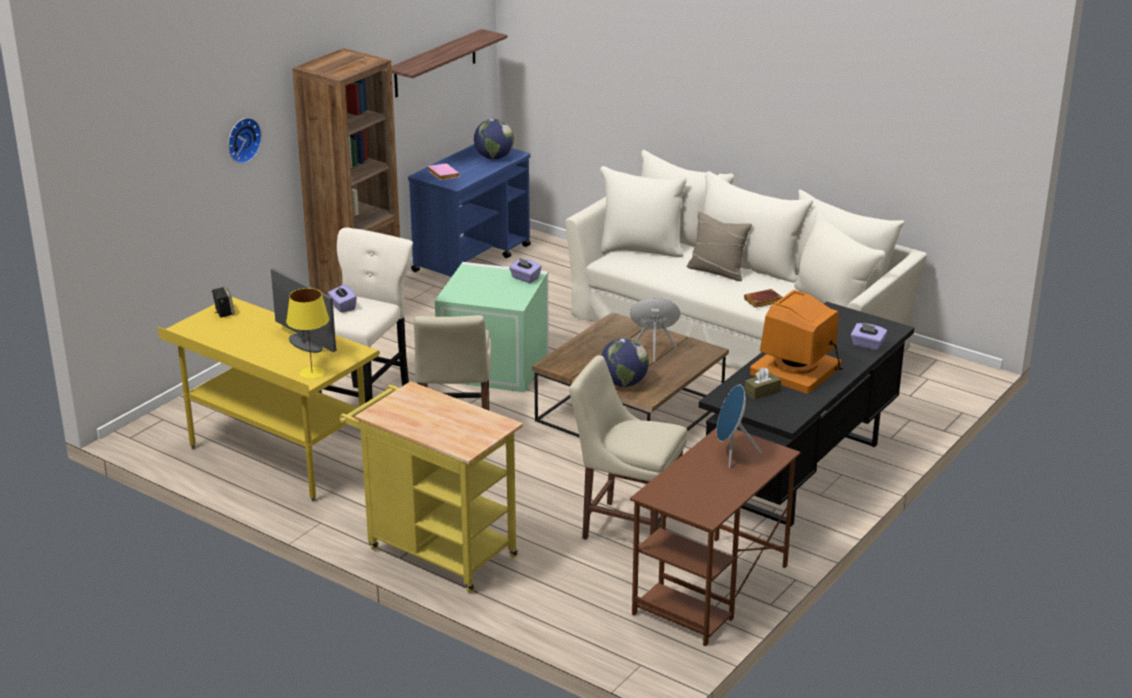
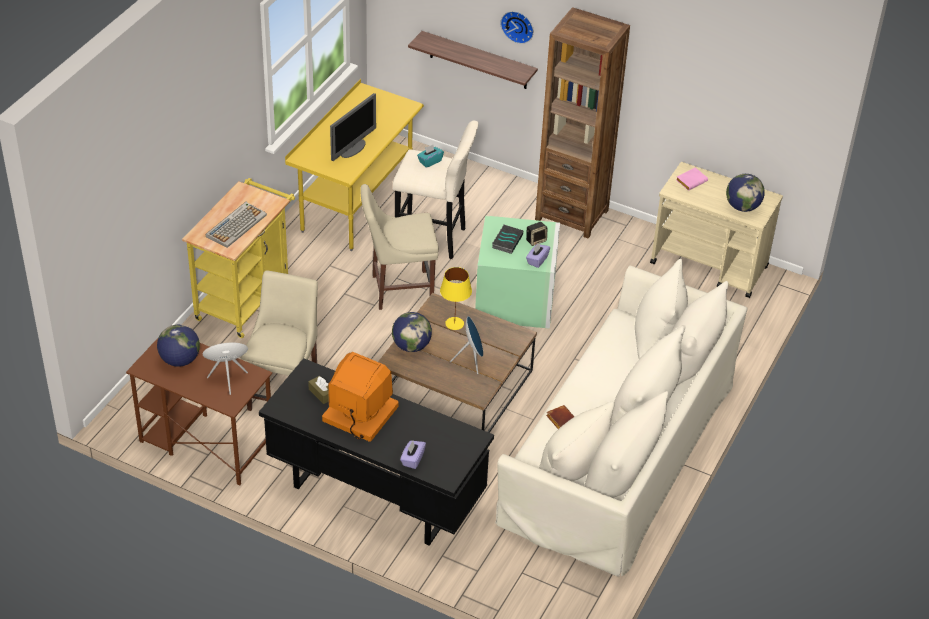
camera: 80 degrees right, 15 degrees up
(223, 312) = (395, 105): speaker -> speaker (536, 240)
(312, 372) = (311, 158): yellow table lamp -> yellow table lamp (455, 323)
(342, 306) = (430, 161): purple tissue box -> turquoise tissue box
(435, 63) = (742, 101): shelf -> shelf (478, 60)
(452, 419) = (236, 225): none -> keyboard
(472, 258) = (709, 265): blue cart -> beige cart
(486, 291) = (507, 241): none -> book
(694, 487) = (180, 360): none -> globe
(717, 271) = (617, 389): beige pillow -> none

